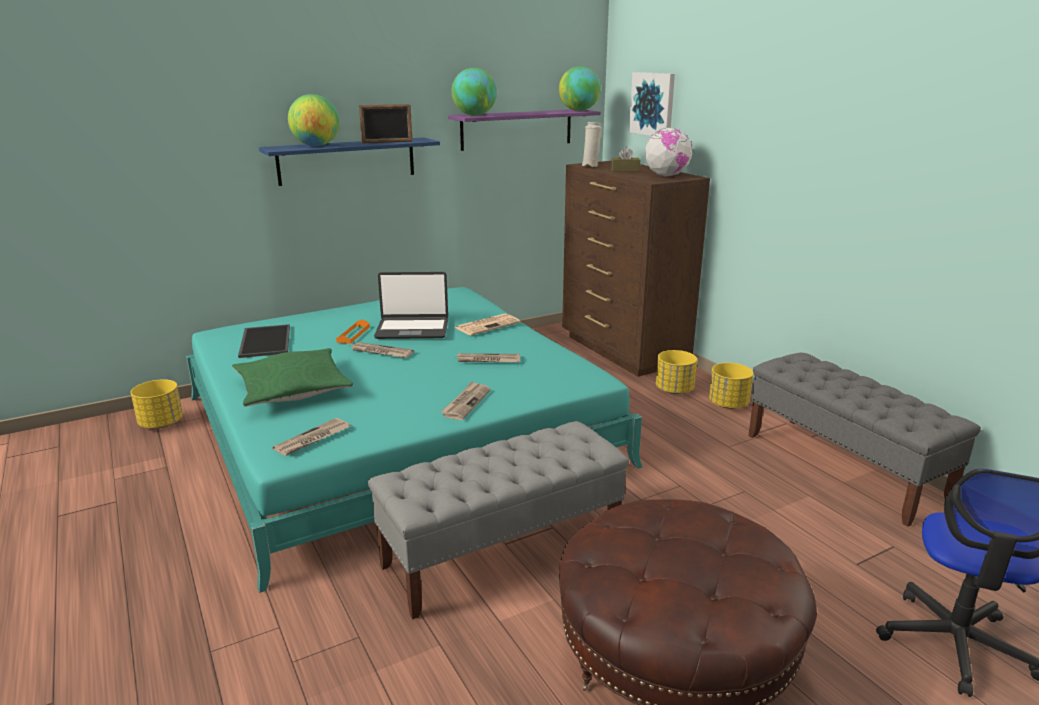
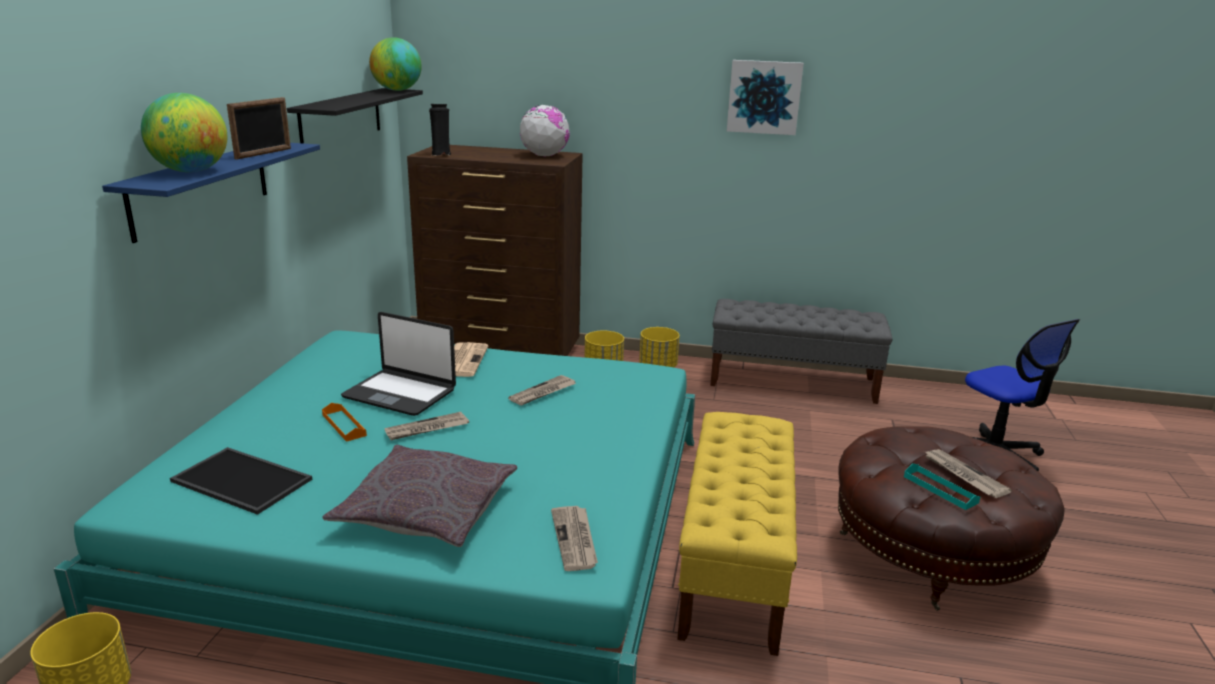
camera: 50 degrees left, 0 degrees up
(292, 389) = (426, 510): green pillow -> grey pillow
(412, 329) = (400, 393): laptop -> laptop turned 75 degrees clockwise
(466, 402) = (616, 437): newspaper -> newspaper (963, 475)
(474, 115) = (326, 106): globe -> none
(503, 552) = (734, 563): grey bench -> yellow bench
(517, 129) = (341, 119): purple shelf -> black shelf
(590, 166) = (441, 155): white vase -> black vase
(622, 563) = (940, 489): none -> turquoise tray
(625, 170) = (489, 155): brown tissue box -> none
(653, 104) = (483, 79): picture -> picture (764, 97)

